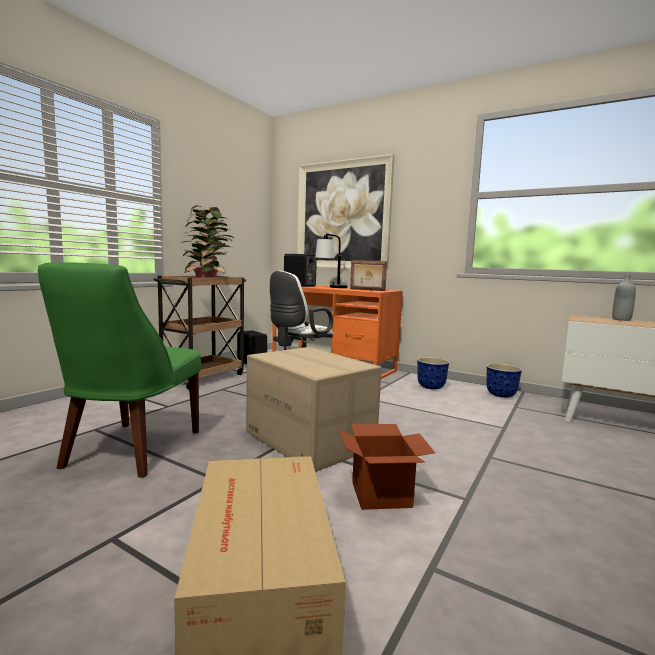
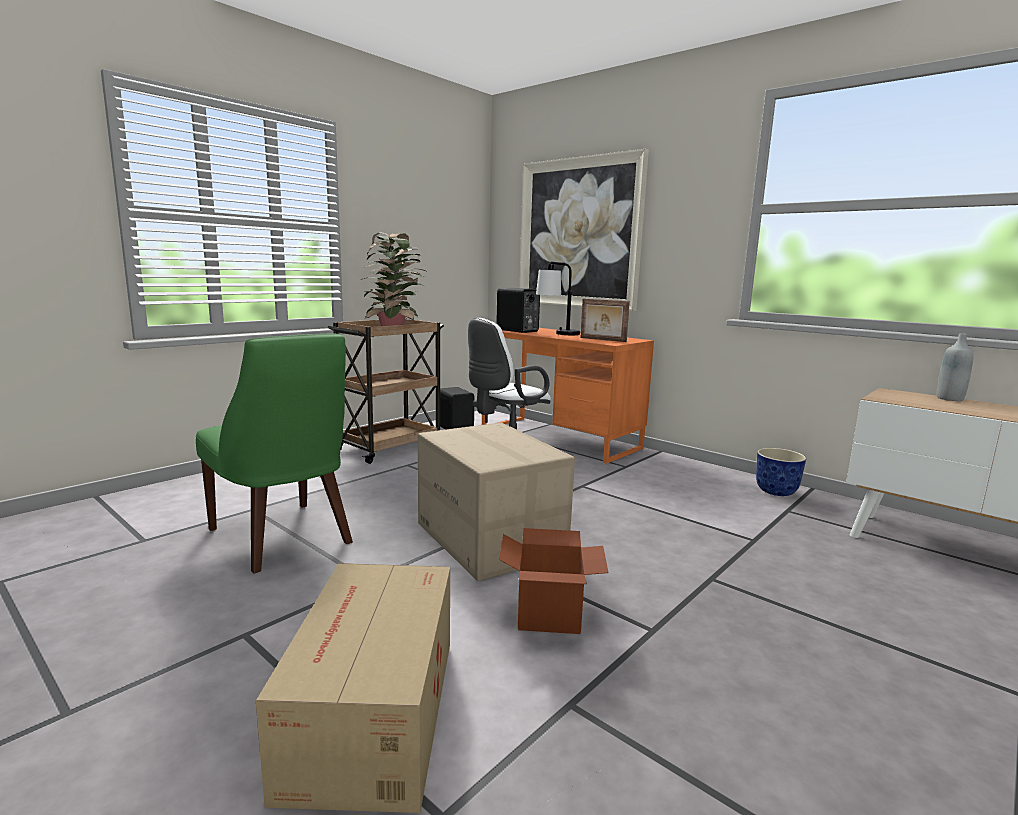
camera: 10 degrees right, 5 degrees up
(129, 451) = (283, 538): green chair -> green chair turned 60 degrees counterclockwise
(431, 387) = (681, 475): planter -> none

